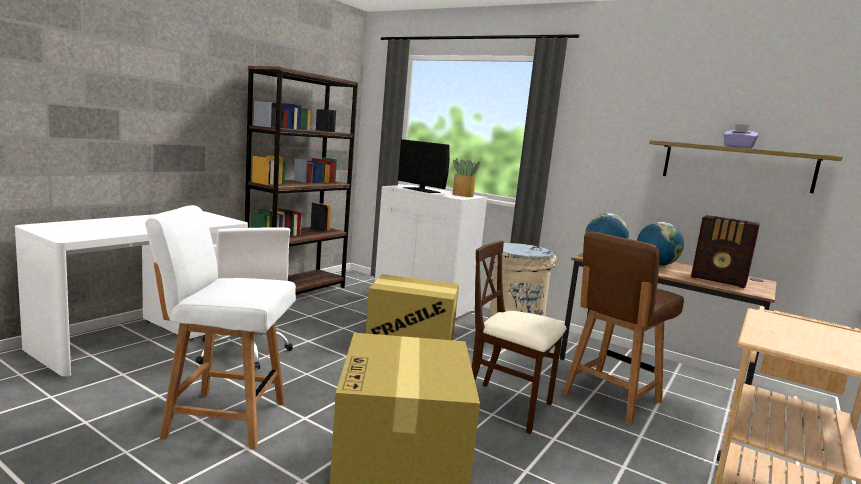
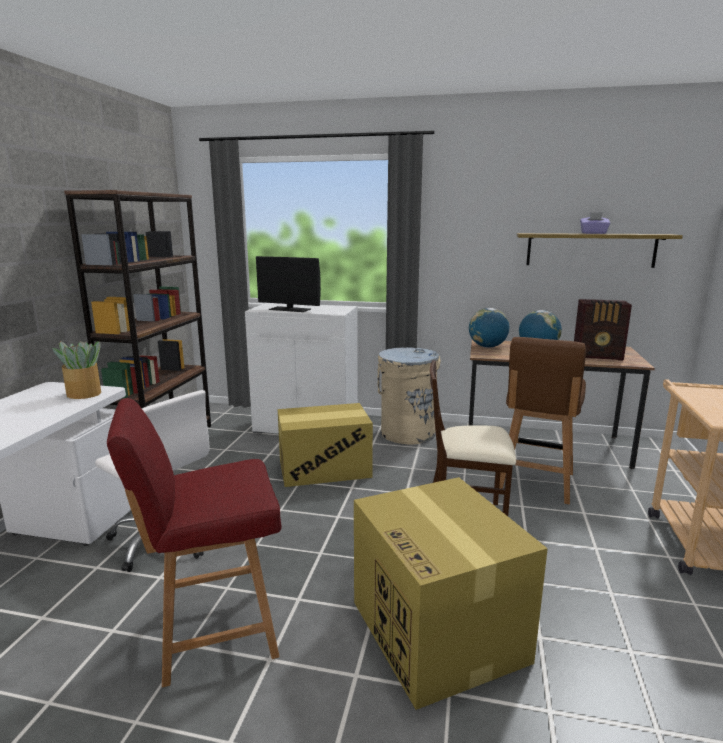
camera: 20 degrees left, 5 degrees up
(223, 418) = (214, 632): white chair -> red chair
(463, 195) = (335, 308): potted plant -> potted plant (84, 394)

